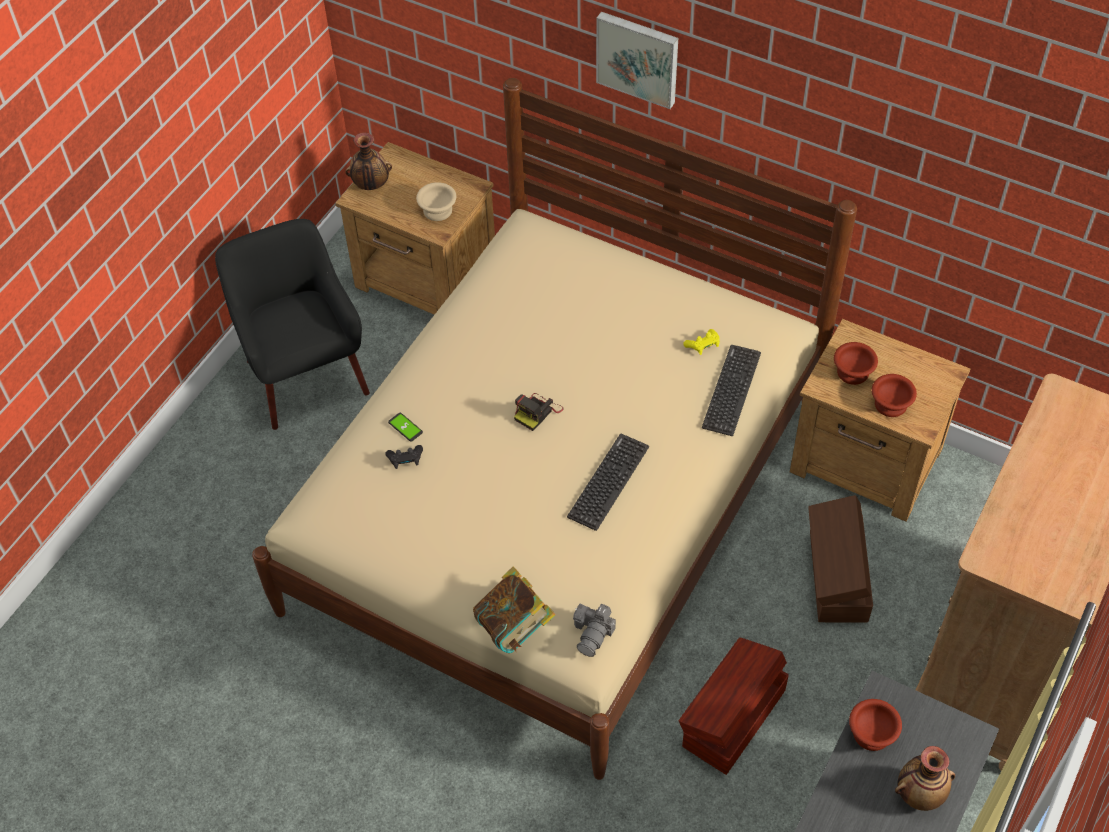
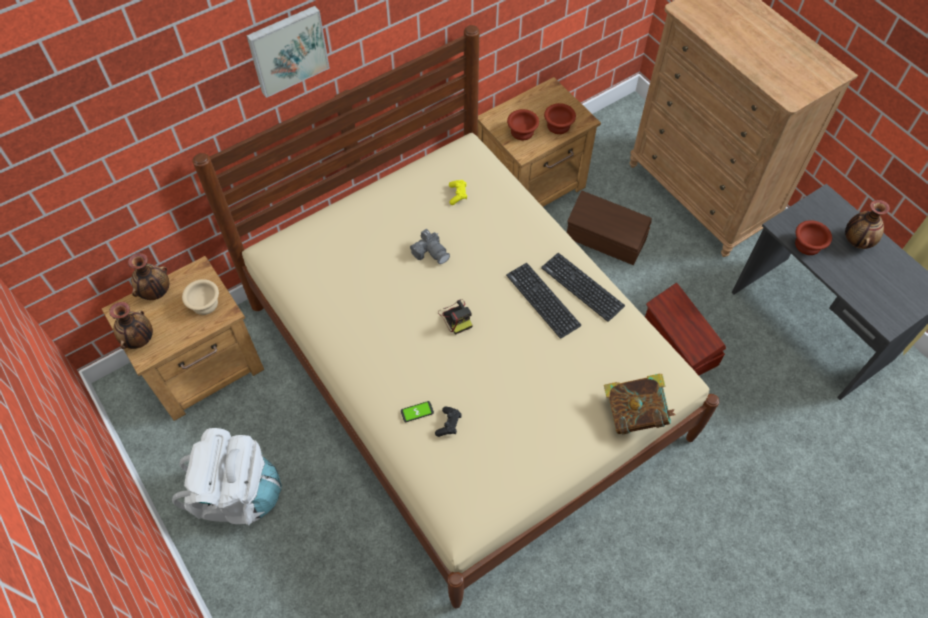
camera: 65 degrees left, 5 degrees up
(305, 376) = (237, 494): black armchair -> white backpack
(428, 169) = (156, 292): none -> vase
(593, 633) = (664, 365): camera -> camera (431, 252)
(731, 390) = (505, 197): keyboard -> keyboard (582, 287)

